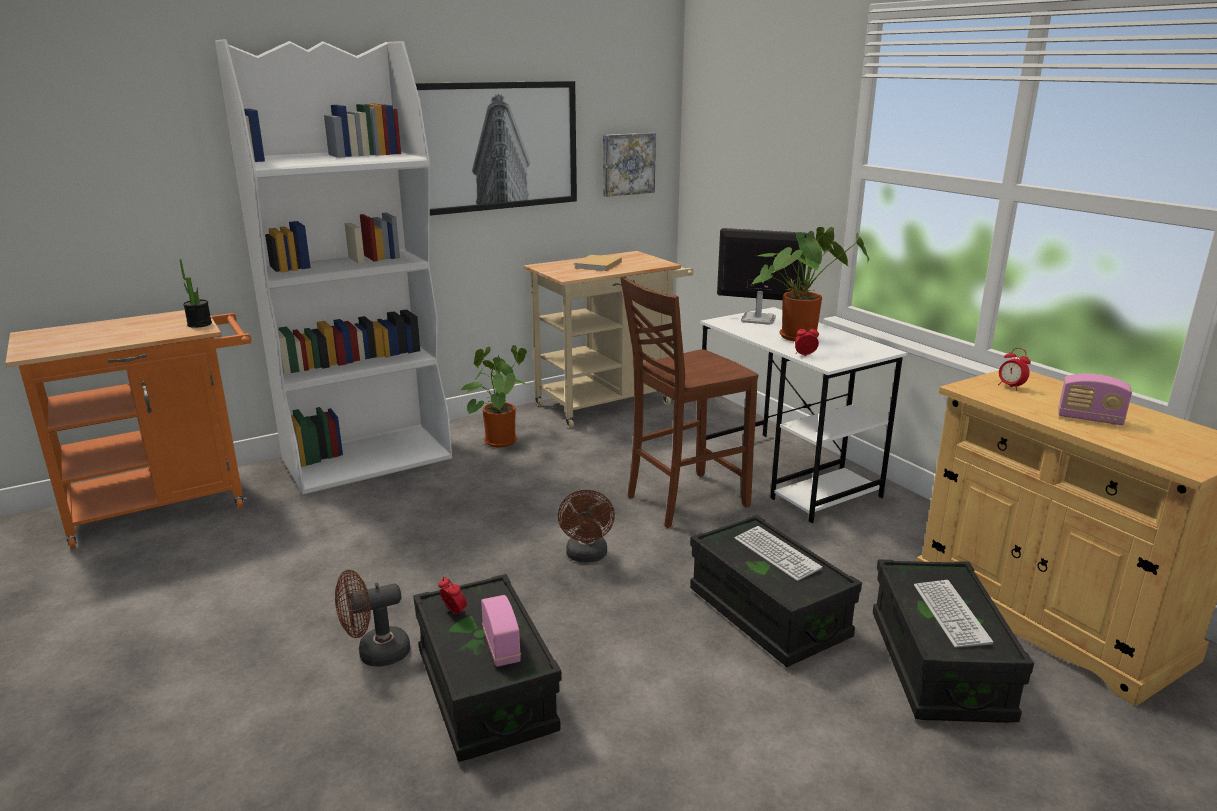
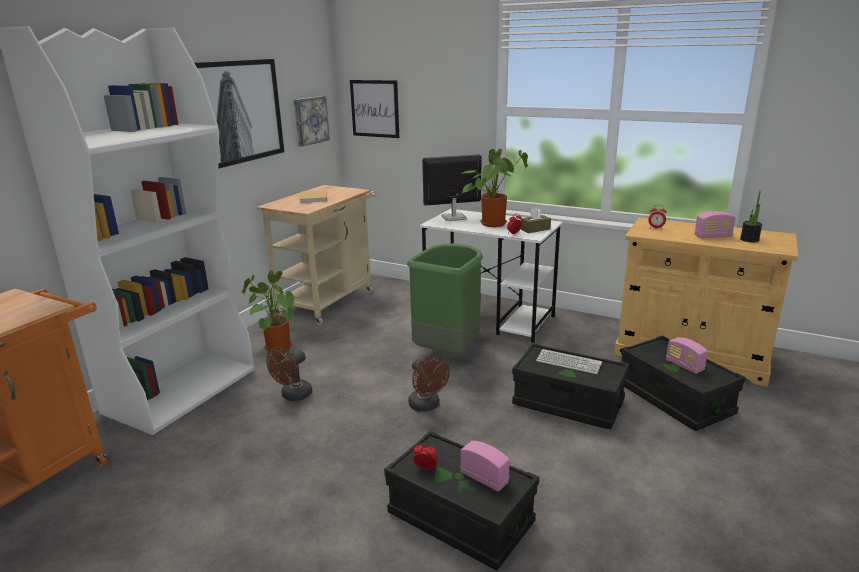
camera: 30 degrees left, 0 degrees up
(199, 324) = (39, 303): potted plant -> potted plant (749, 240)
(375, 654) = (354, 528): brown fan -> brown fan (293, 396)
(683, 500) = (448, 351): brown chair -> green trash can
(716, 155) = (375, 108): none -> picture
(846, 355) = (535, 229): none -> brown tissue box
(950, 614) = (684, 366): keyboard -> radio

